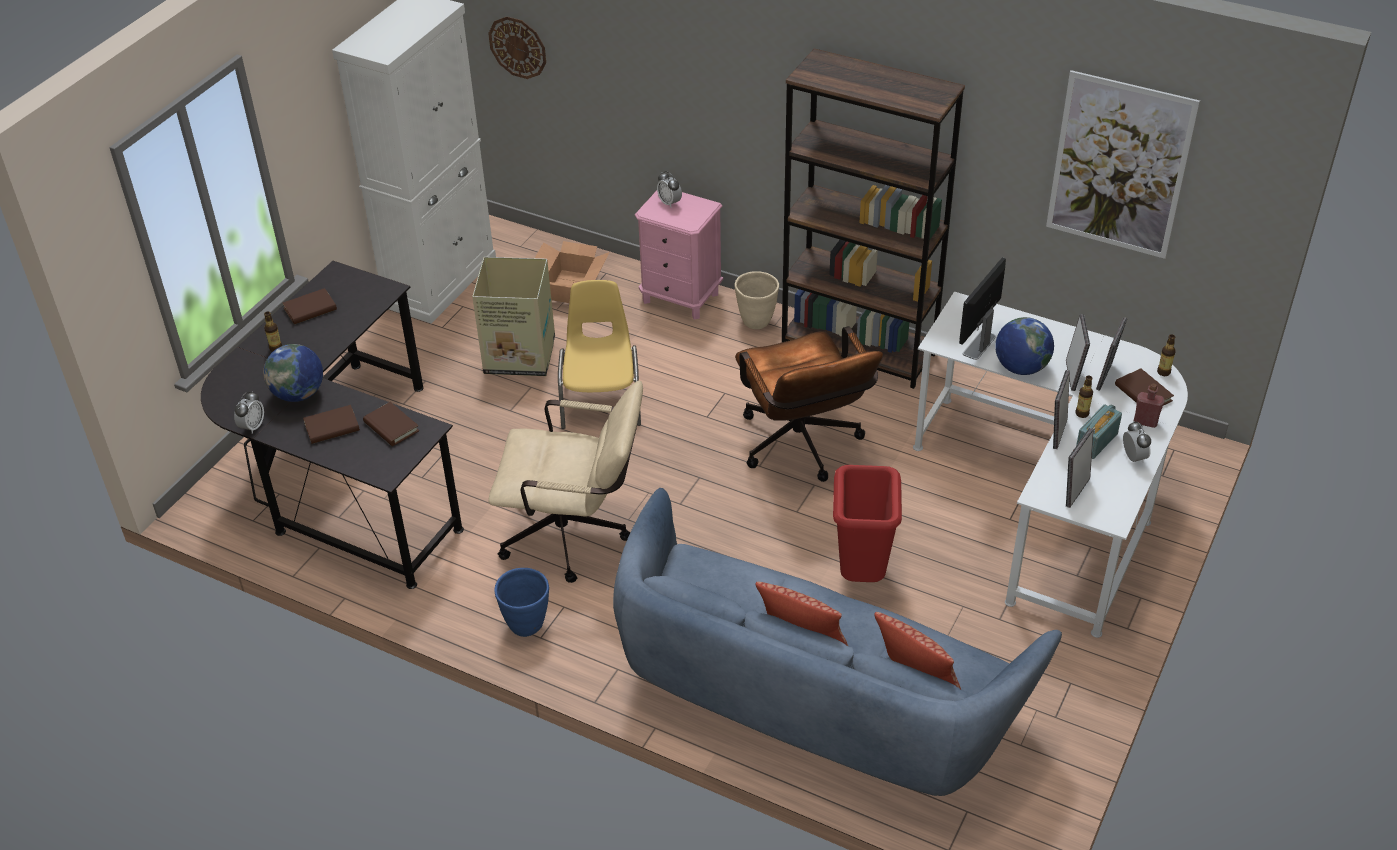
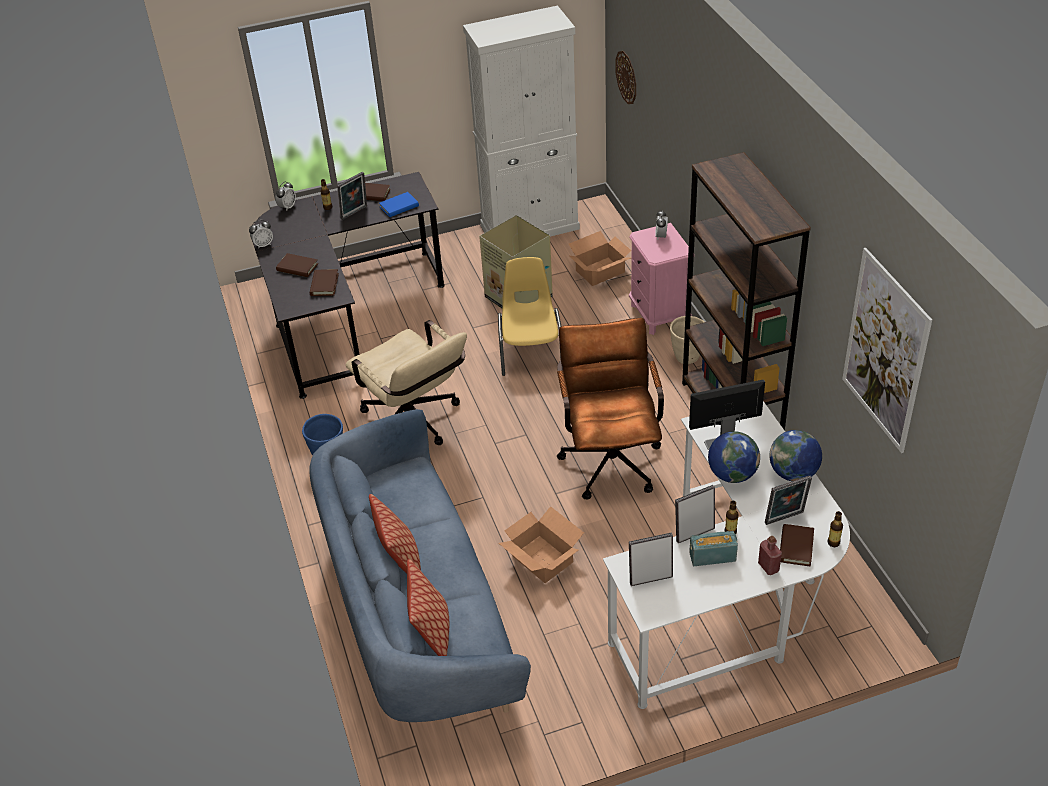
camera: 45 degrees right, 0 degrees up
(298, 394) = (306, 239): globe -> globe (793, 473)
(363, 306) = (399, 206): none -> blue book
(601, 399) = (531, 351): yellow chair -> yellow chair turned 45 degrees counterclockwise
(803, 448) = (610, 457): brown office chair -> brown office chair turned 150 degrees clockwise
(861, 576) = (542, 560): red trash can -> cardboard box
(1073, 375) = (762, 503): picture frame -> picture frame (355, 213)
(1133, 457) = (724, 584): alarm clock -> alarm clock (287, 207)

